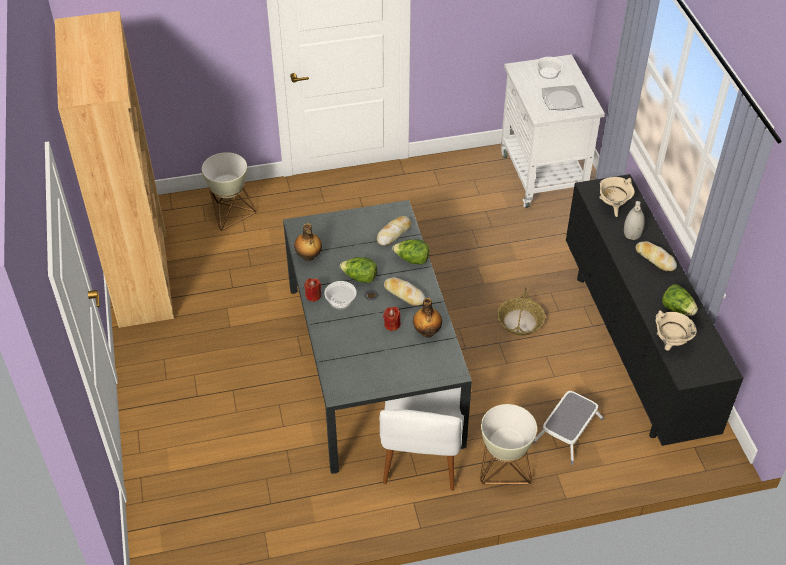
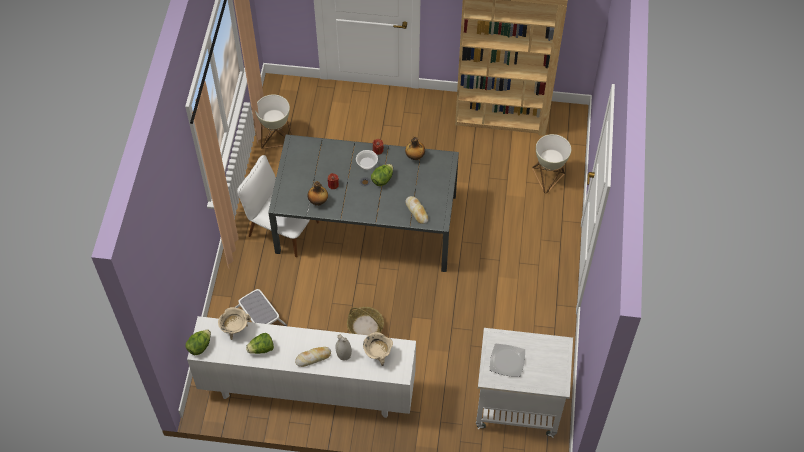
camera: 110 degrees right, 10 degrees up
(404, 294) = (356, 199): bread -> none
(412, 260) = (386, 214): lettuce -> lettuce (200, 346)
(503, 471) = (248, 268): planter -> planter (276, 138)
(548, 73) = (547, 366): bowl -> none
(634, 349) = (307, 391): black cabinet -> white cabinet

